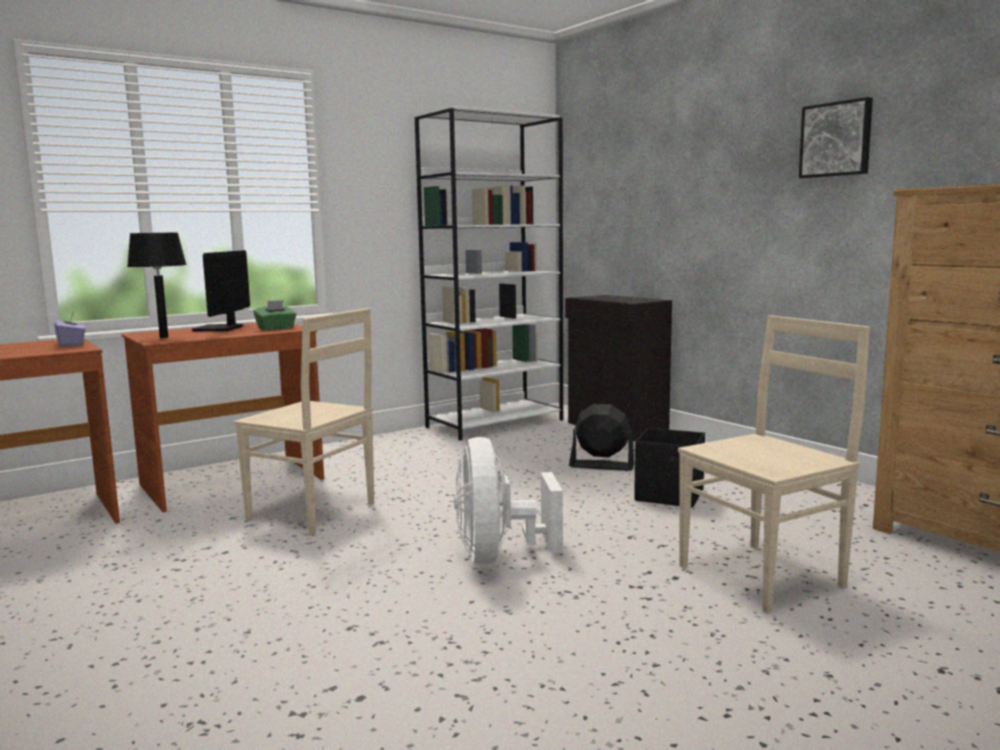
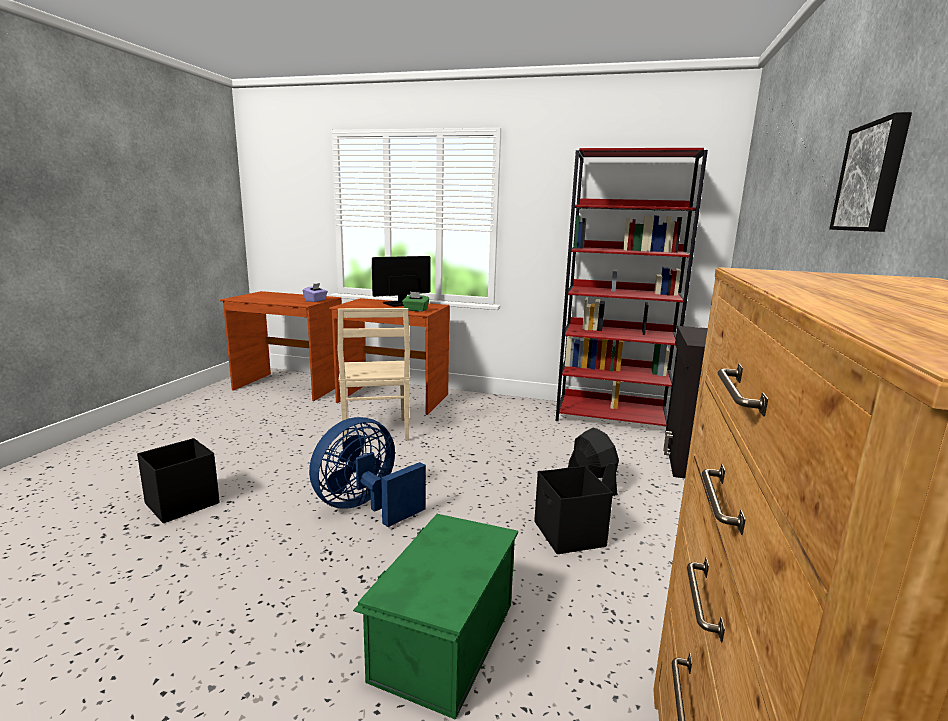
camera: 50 degrees right, 5 degrees up
(163, 337) = (355, 304): black table lamp -> none
(295, 662) = (181, 504): none -> black storage box
(495, 423) = (611, 418): white bookcase -> red bookcase
(498, 556) = (365, 507): white fan -> blue fan
(764, 575) = (442, 640): beige chair -> green storage box

